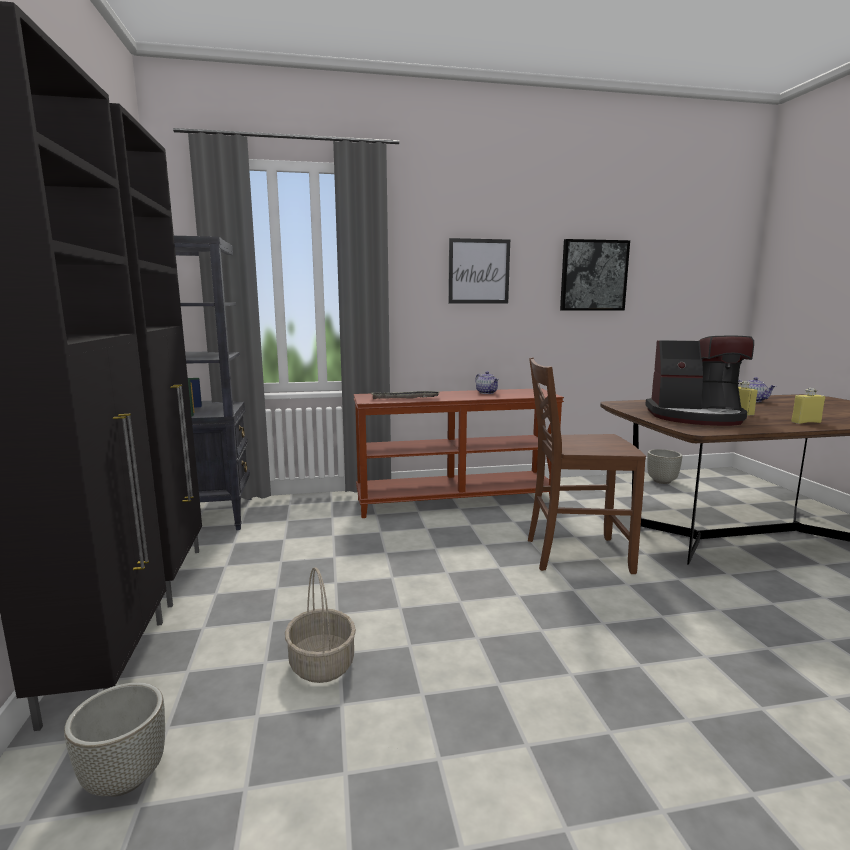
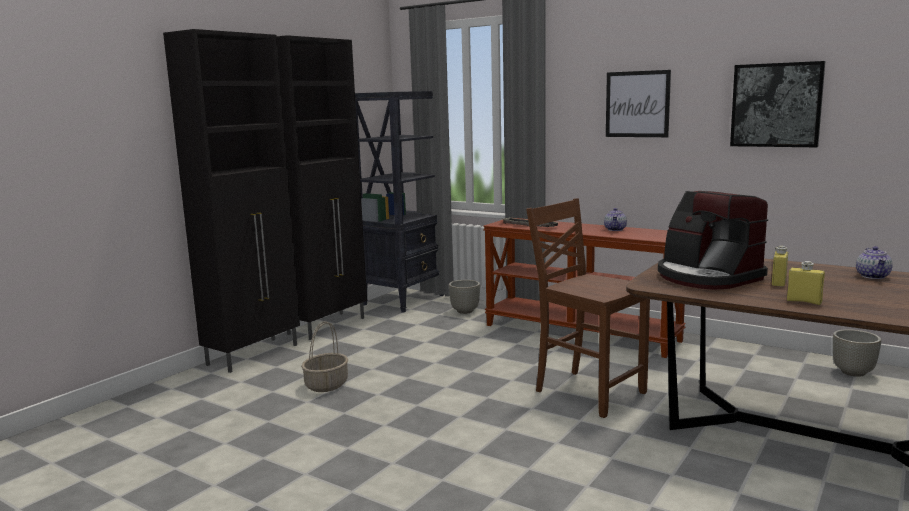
camera: 45 degrees right, 0 degrees up
(126, 778) = (208, 390): grey planter -> grey planter (465, 311)

